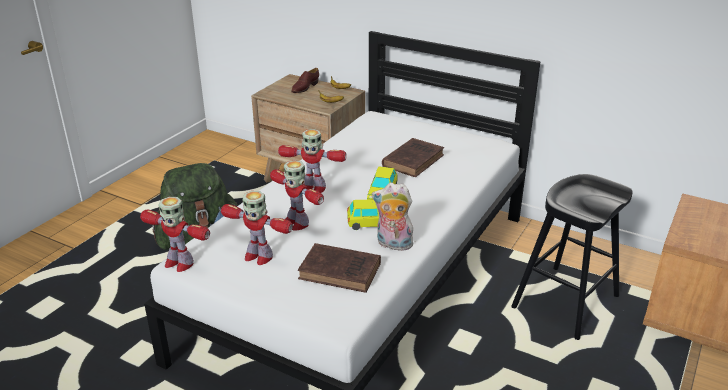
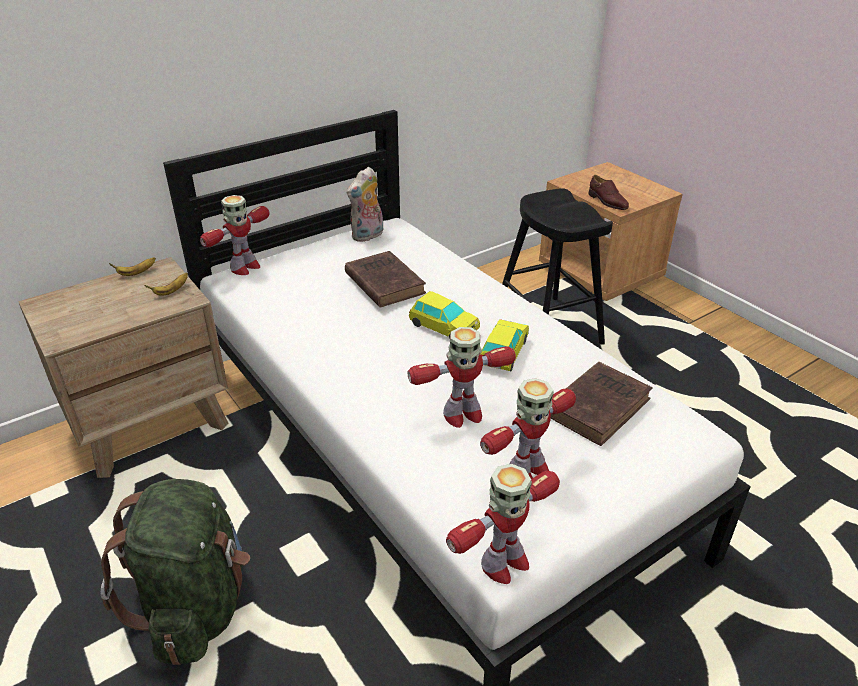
camera: 65 degrees left, 5 degrees up
(305, 87) = (92, 300): brown shoe -> brown shoe (607, 202)
(313, 188) = (382, 377): toy robot -> toy robot (244, 268)
(393, 245) = (558, 353): plush toy -> plush toy (368, 236)

